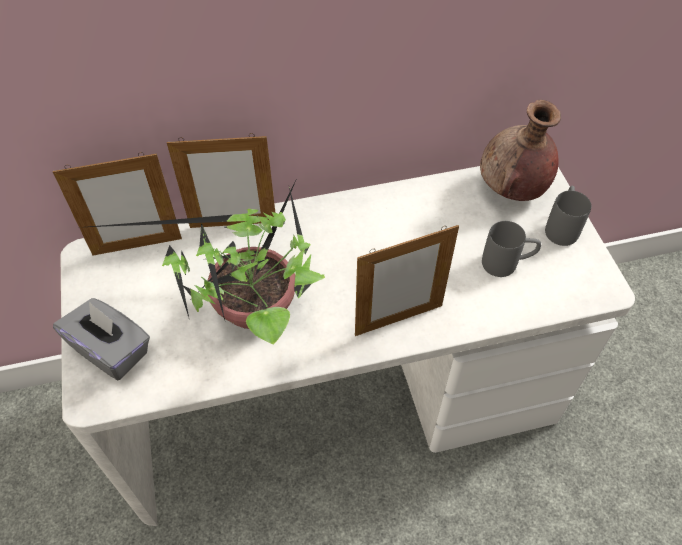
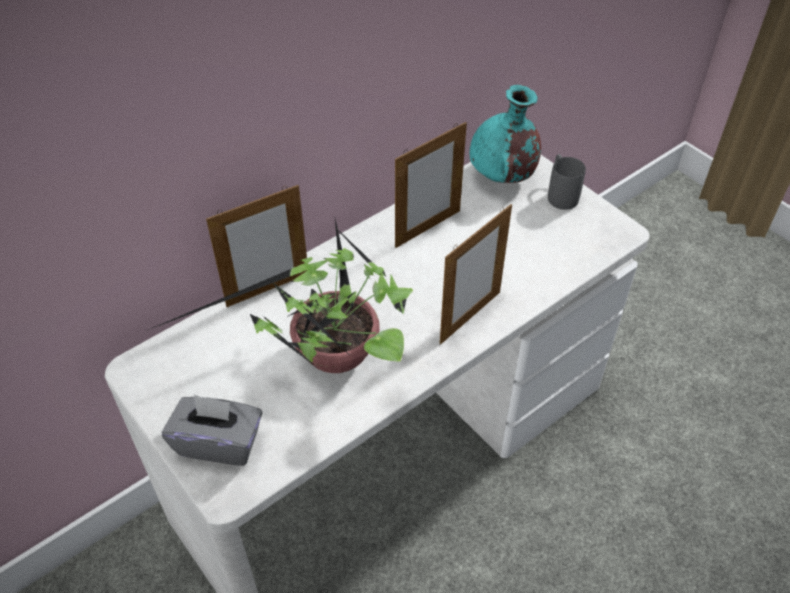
camera: 25 degrees left, 5 degrees down
(137, 246) = (183, 342): picture frame -> picture frame (427, 228)
(507, 263) = (533, 239): grey mug -> none
(511, 190) = (502, 178): brown vase -> turquoise vase

